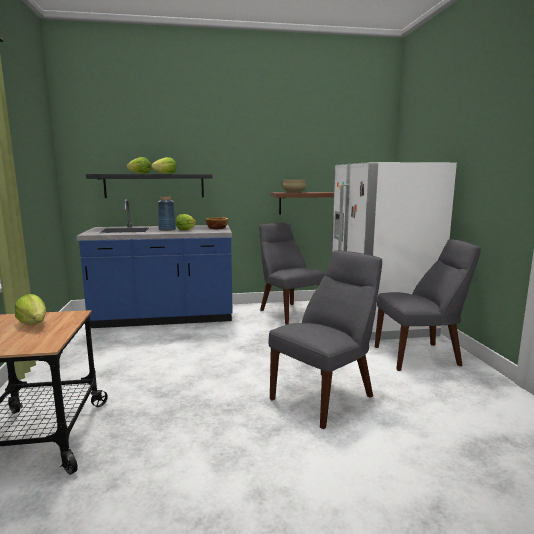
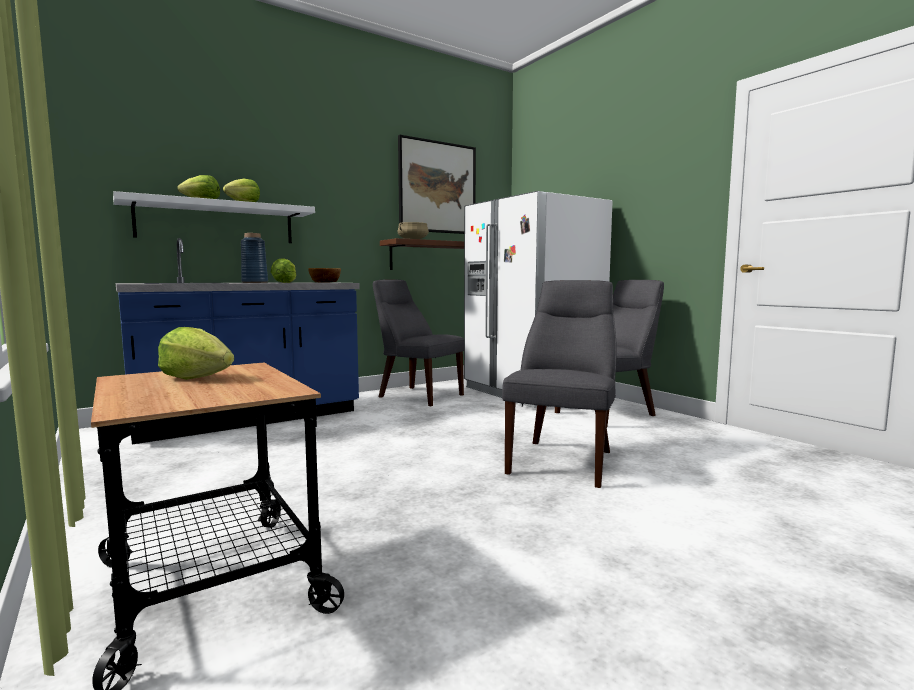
camera: 25 degrees left, 5 degrees down
(154, 185) = (217, 222): black shelf -> white shelf
(322, 147) = (437, 187): none -> picture

